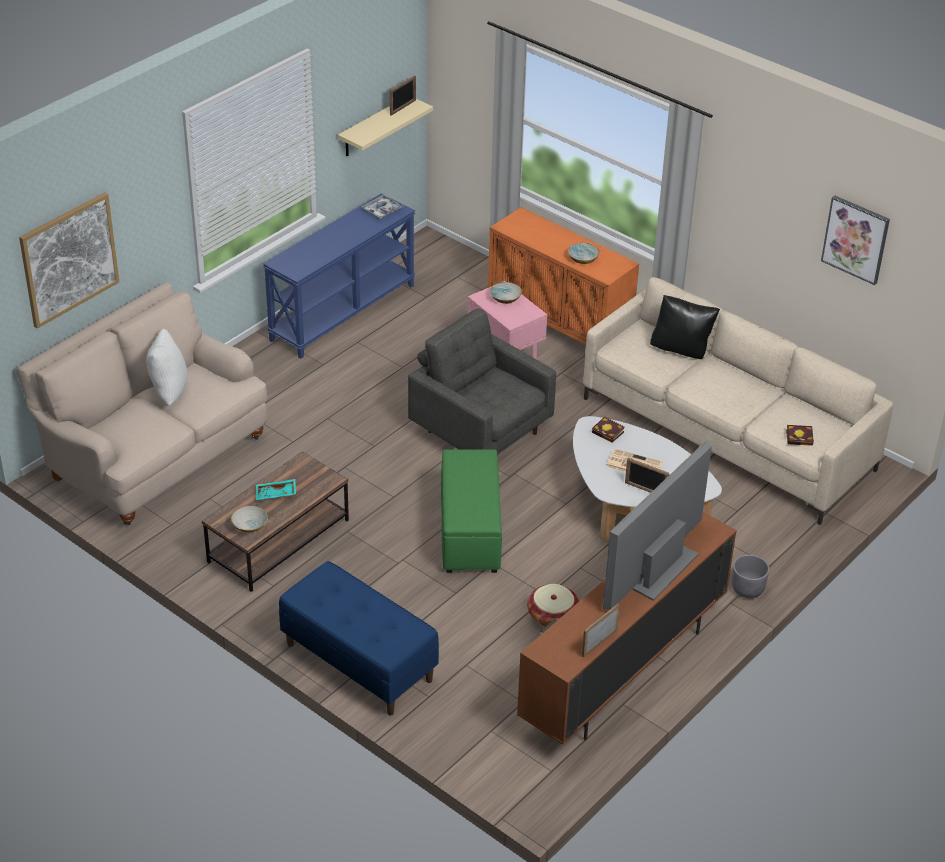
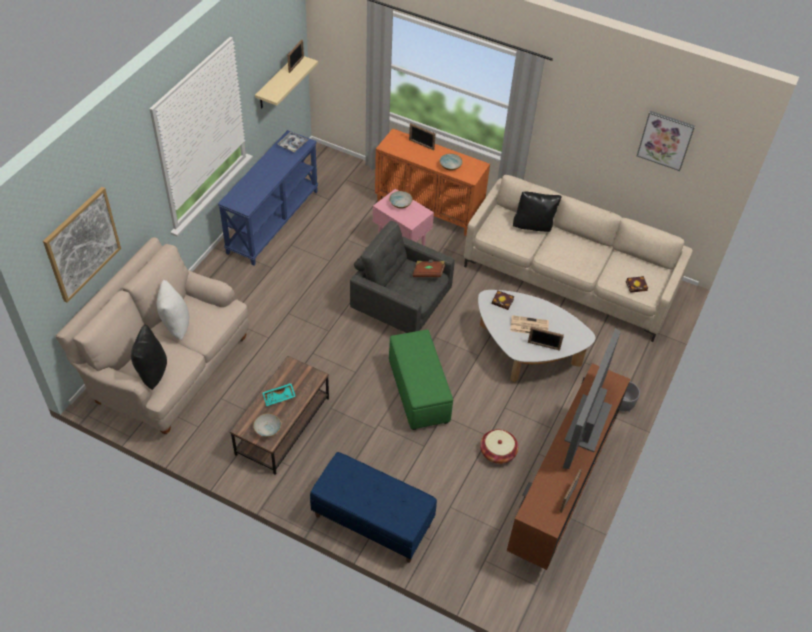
camera: 15 degrees left, 10 degrees up
(123, 436) = (152, 372): none -> black pillow
(519, 386) = (428, 273): none -> brown book
(553, 230) = (421, 145): none -> picture frame

